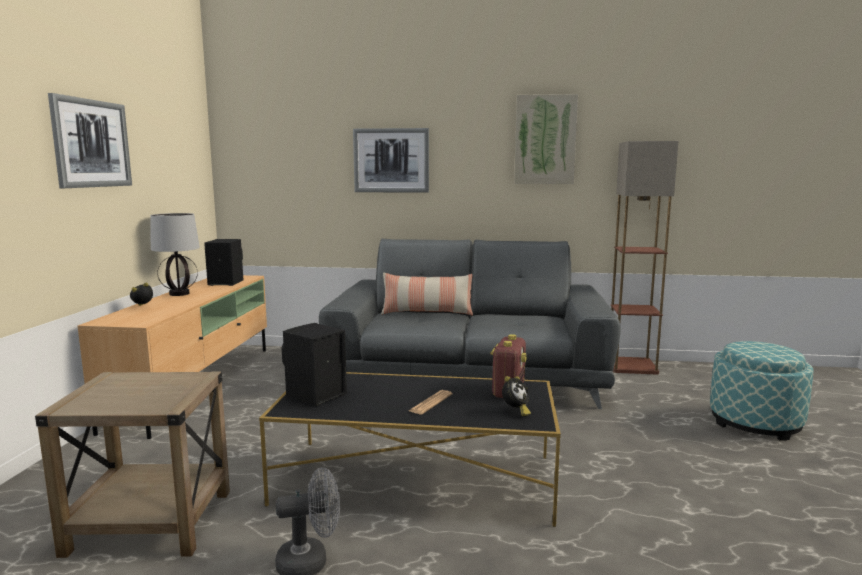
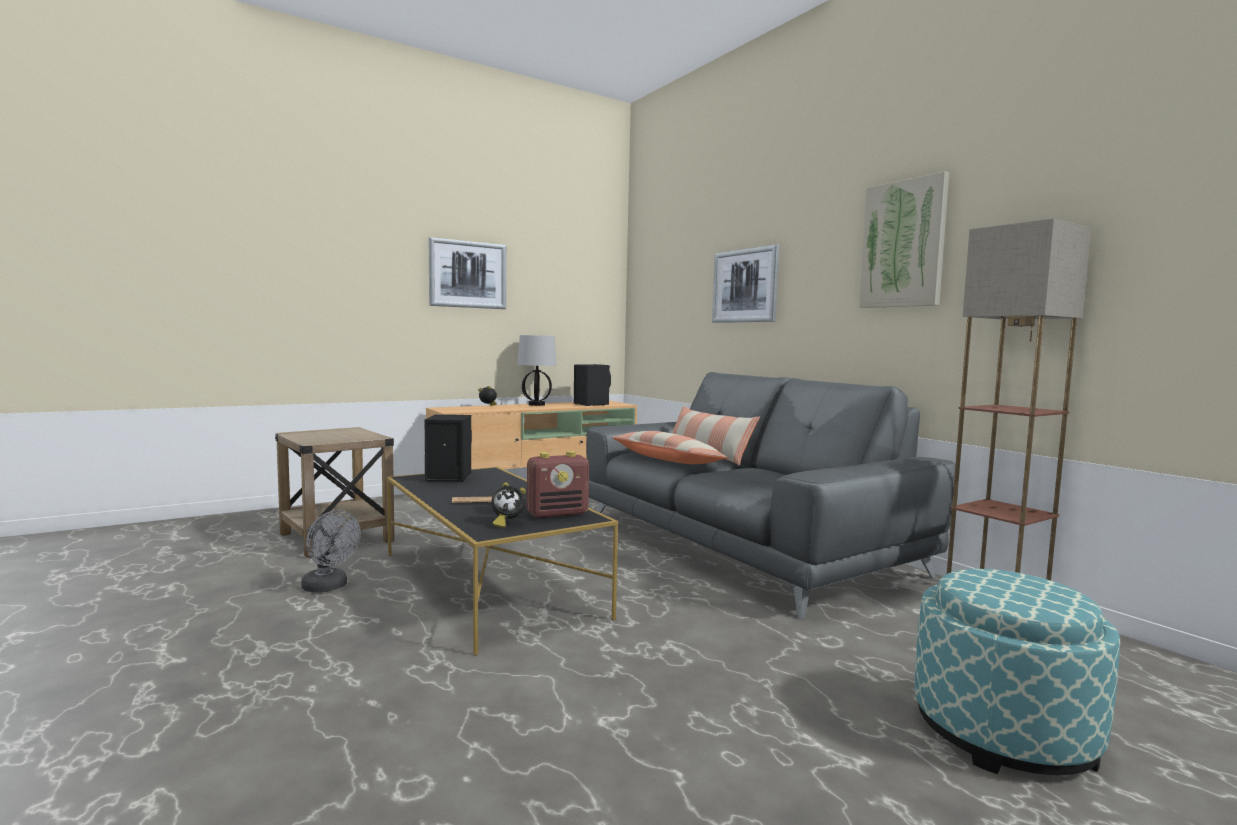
camera: 50 degrees right, 5 degrees down
(422, 324) = (667, 460): none -> pillow

